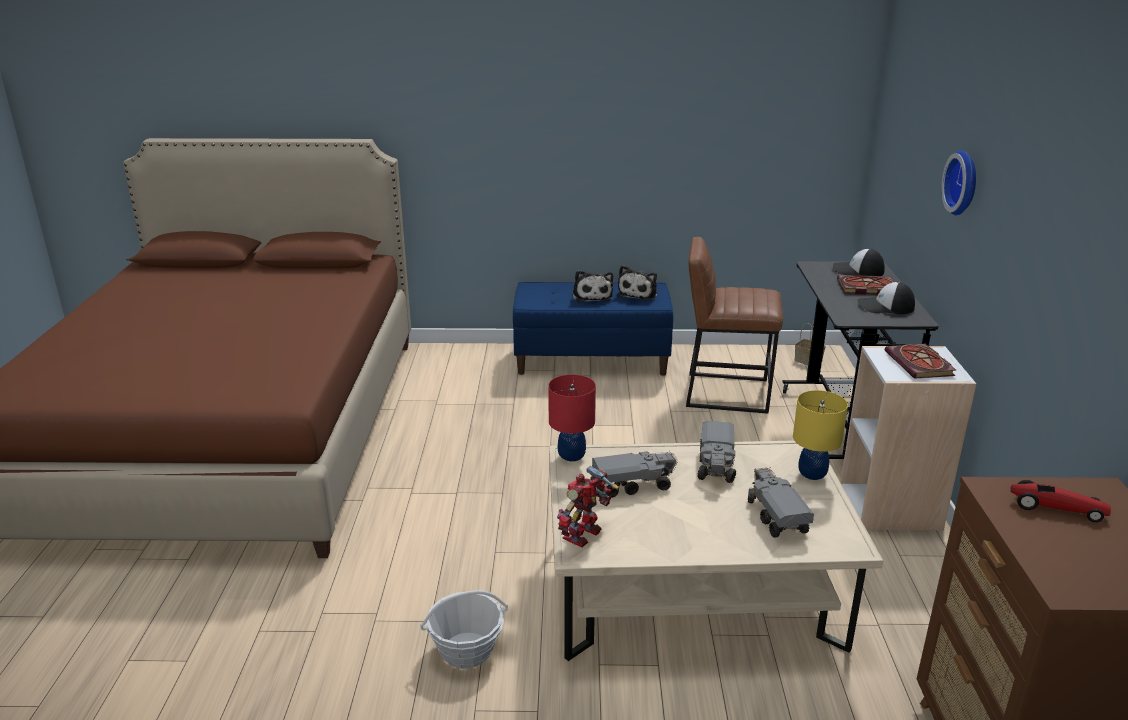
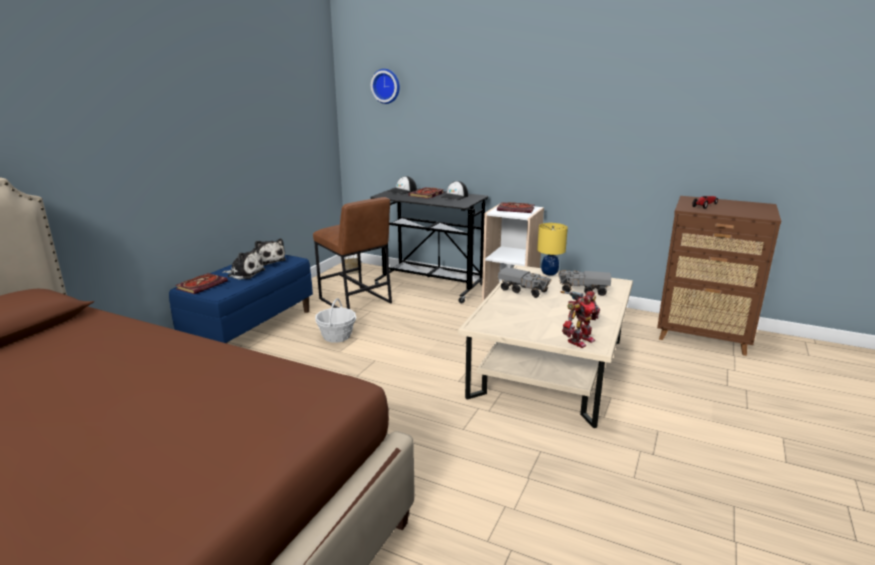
camera: 65 degrees left, 5 degrees down
(466, 650) = (570, 467): basket -> basket (337, 336)
(543, 289) = (202, 285): none -> book
(572, 457) = (481, 325): red table lamp -> none
(584, 536) = (579, 340): toy robot -> toy robot turned 105 degrees counterclockwise
(633, 485) = (528, 315): toy truck -> none
(725, 392) = (356, 301): brown chair -> brown chair turned 75 degrees counterclockwise
(964, 182) = (480, 114): wall clock -> wall clock (386, 86)

